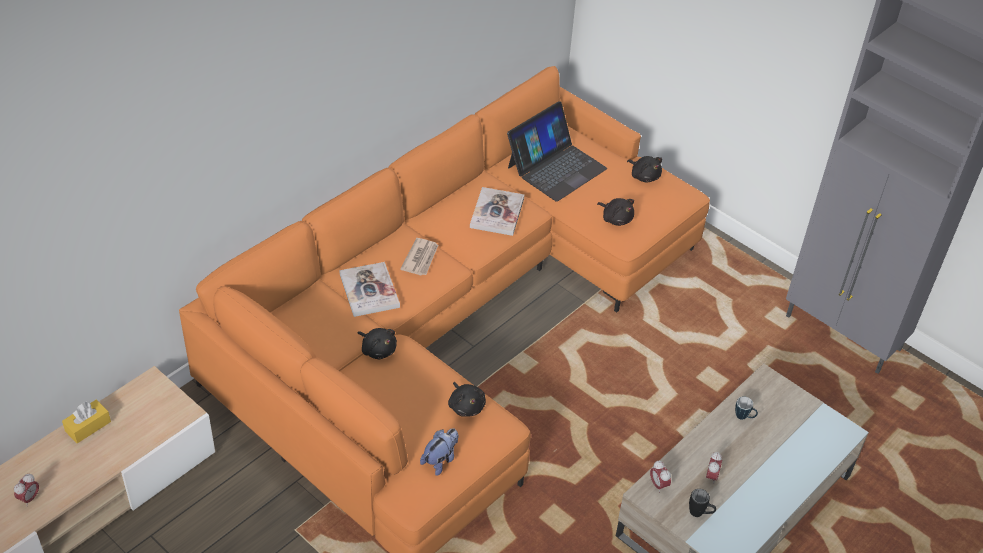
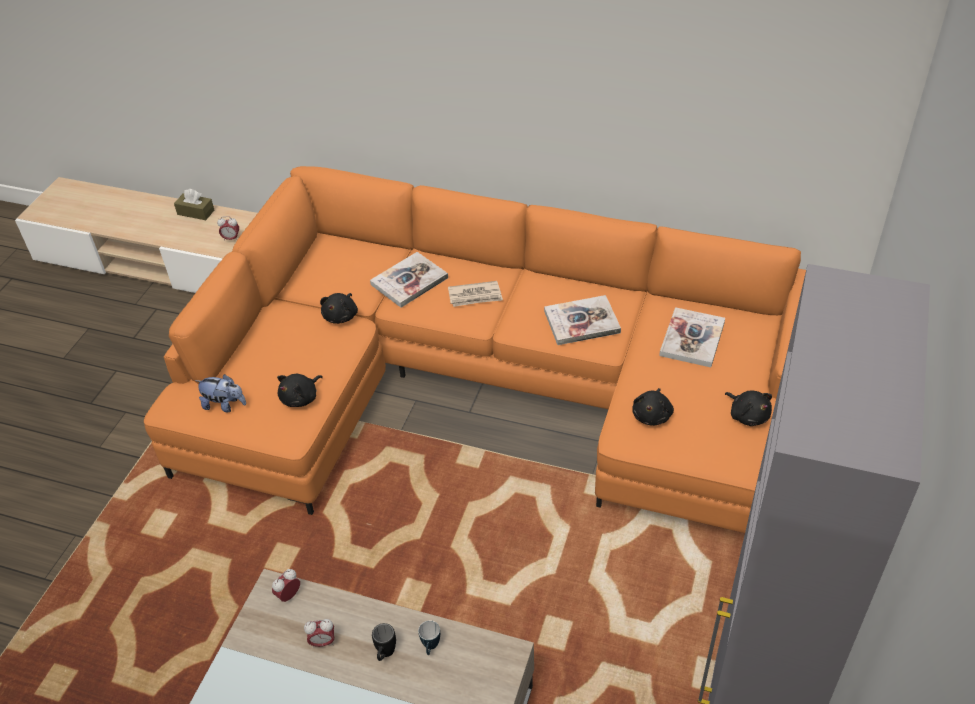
camera: 70 degrees right, 0 degrees up
(29, 498) = (117, 217): alarm clock -> alarm clock (231, 239)
(88, 426) = (196, 212): yellow tissue box -> brown tissue box
(556, 167) = (692, 339): laptop -> book
(644, 176) = (748, 415): black plush toy -> black plush toy turned 60 degrees counterclockwise
(700, 514) = (264, 648): black mug -> black mug (385, 655)

